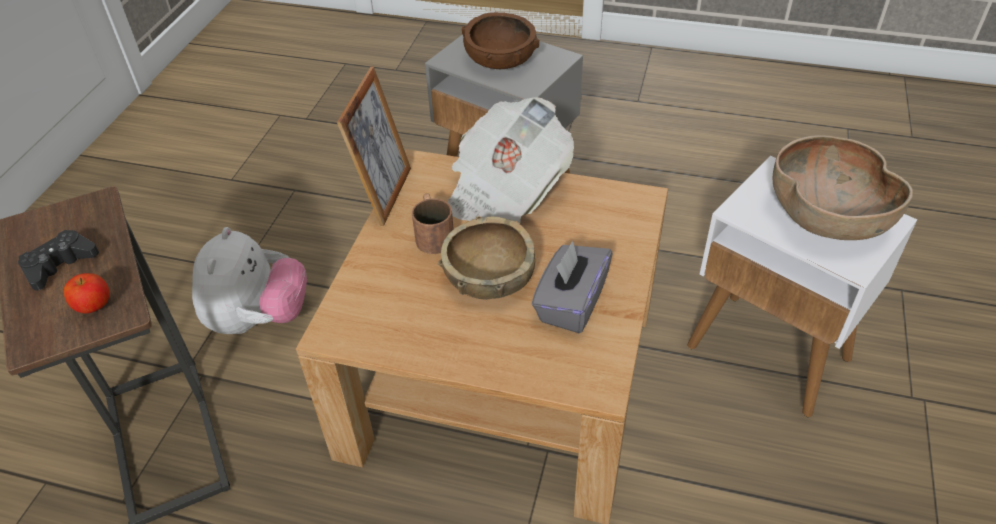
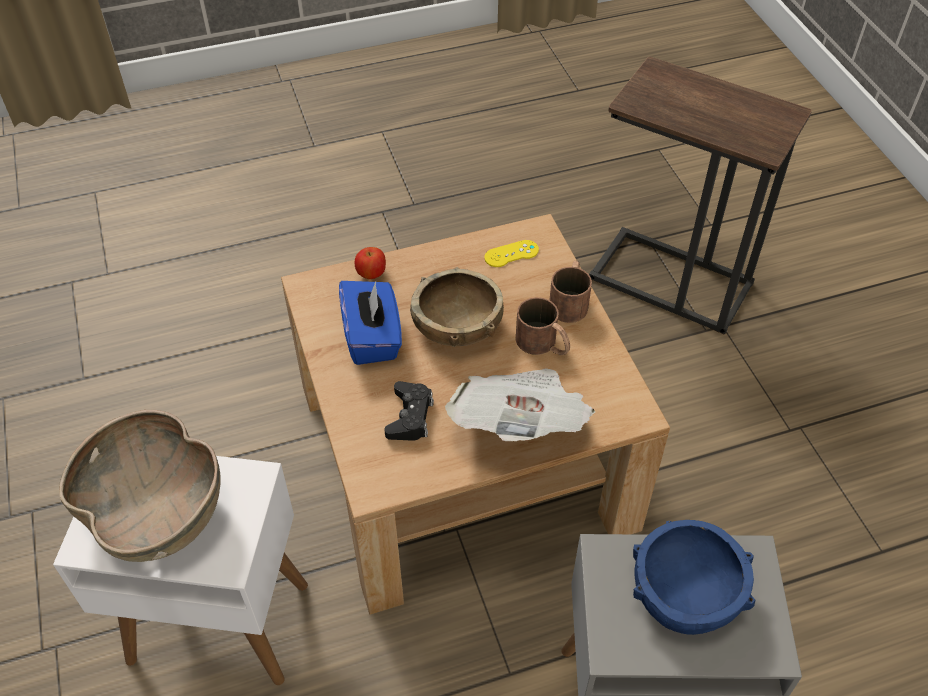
camera: 145 degrees right, 5 degrees up
(60, 265) = (716, 106): black game controller -> black game controller (410, 416)
(94, 306) = (654, 98): apple -> apple (371, 274)
(259, 319) = (722, 393): plush toy -> none
(374, 256) = (570, 300): none -> brown mug
(377, 322) = (511, 254): none -> yellow game controller
(385, 194) = (628, 361): picture frame -> none
(500, 60) = (686, 593): brown bowl -> blue bowl
(570, 304) = (372, 338): grey tissue box -> blue tissue box

